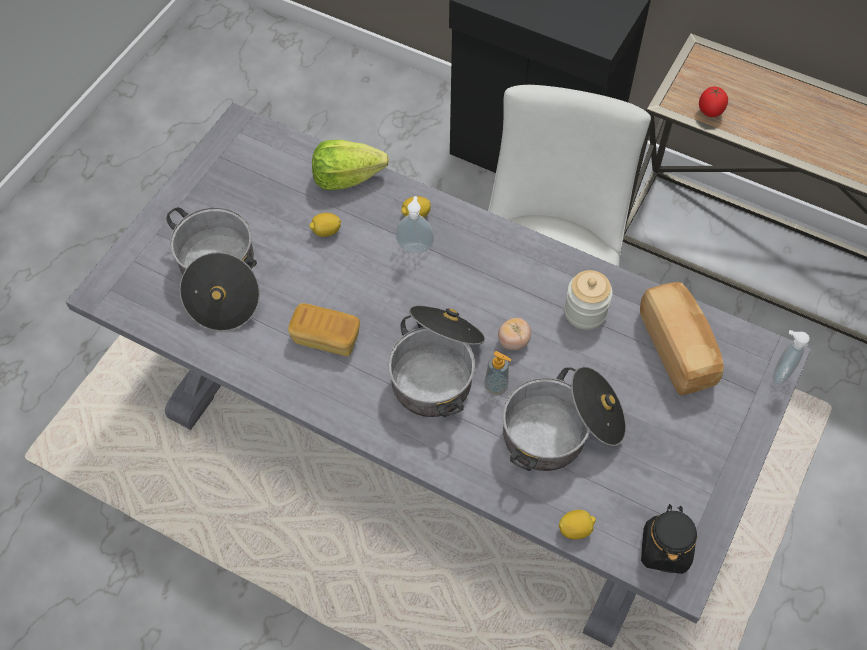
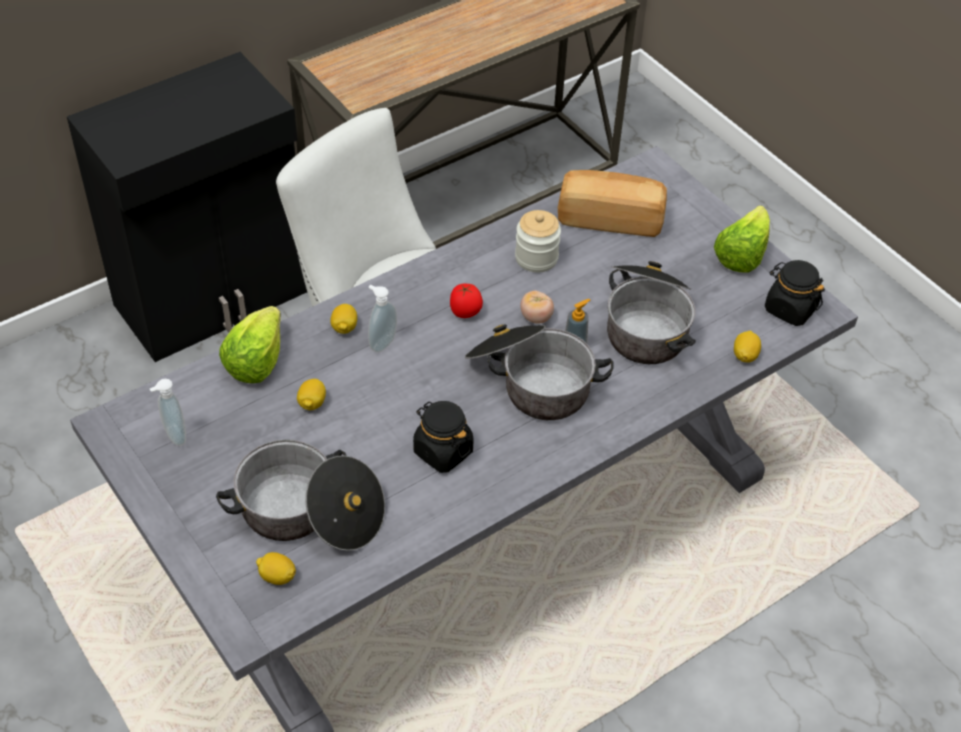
camera: 65 degrees left, 10 degrees down
(155, 287) = (277, 576): none -> lemon
(326, 338) = (442, 451): bread -> black jar
(709, 479) = (741, 255): none -> lettuce
(710, 112) = (386, 88): tomato -> tomato (465, 312)
(779, 373) = (669, 172): soap dispenser -> soap dispenser (173, 436)

